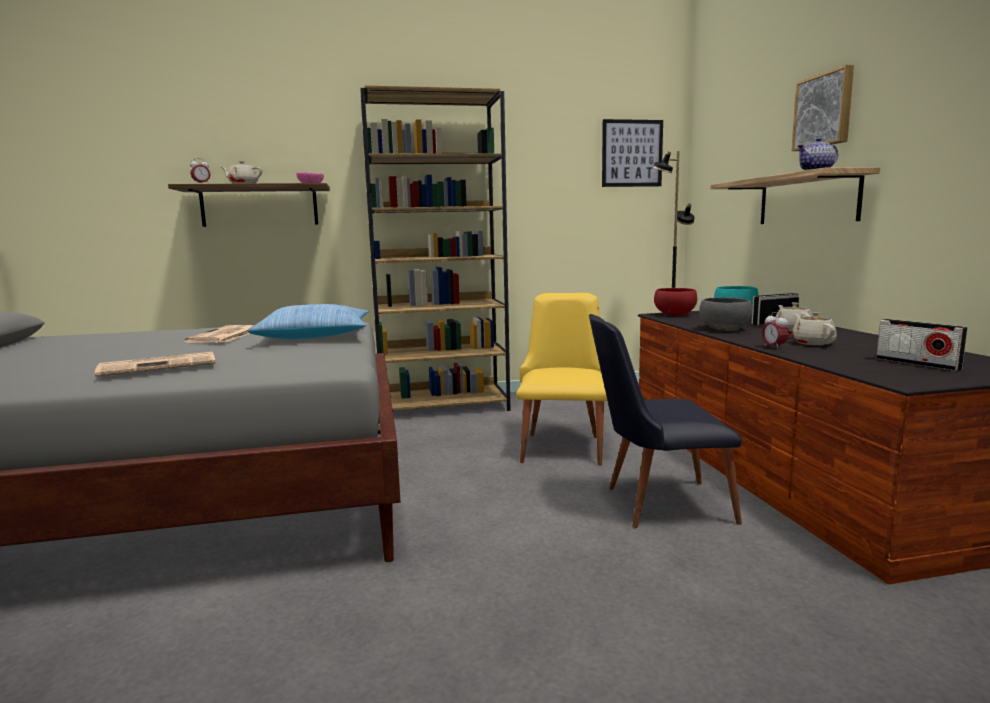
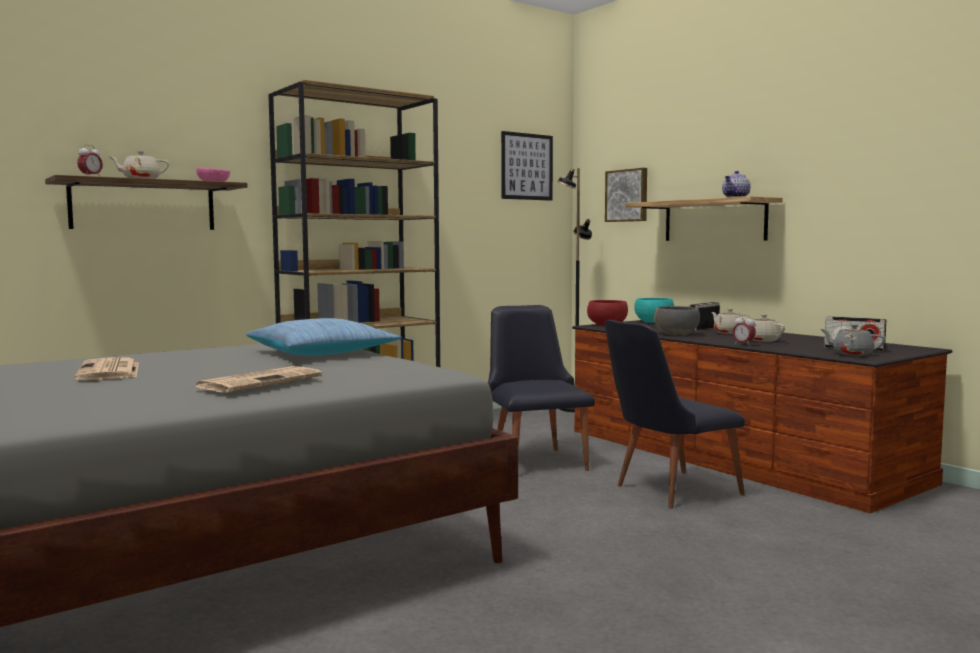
camera: 25 degrees left, 5 degrees down
(224, 336) = (210, 358): newspaper -> newspaper (109, 371)
(564, 445) = (535, 459): yellow chair -> black chair
(824, 111) = (726, 146): picture -> picture (627, 195)
(896, 372) = (851, 354): none -> grey teapot

